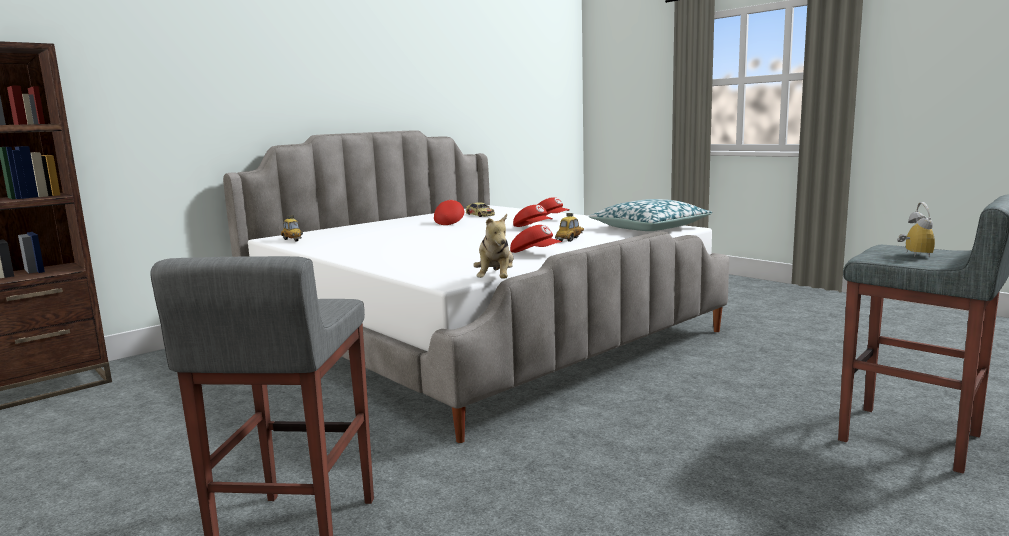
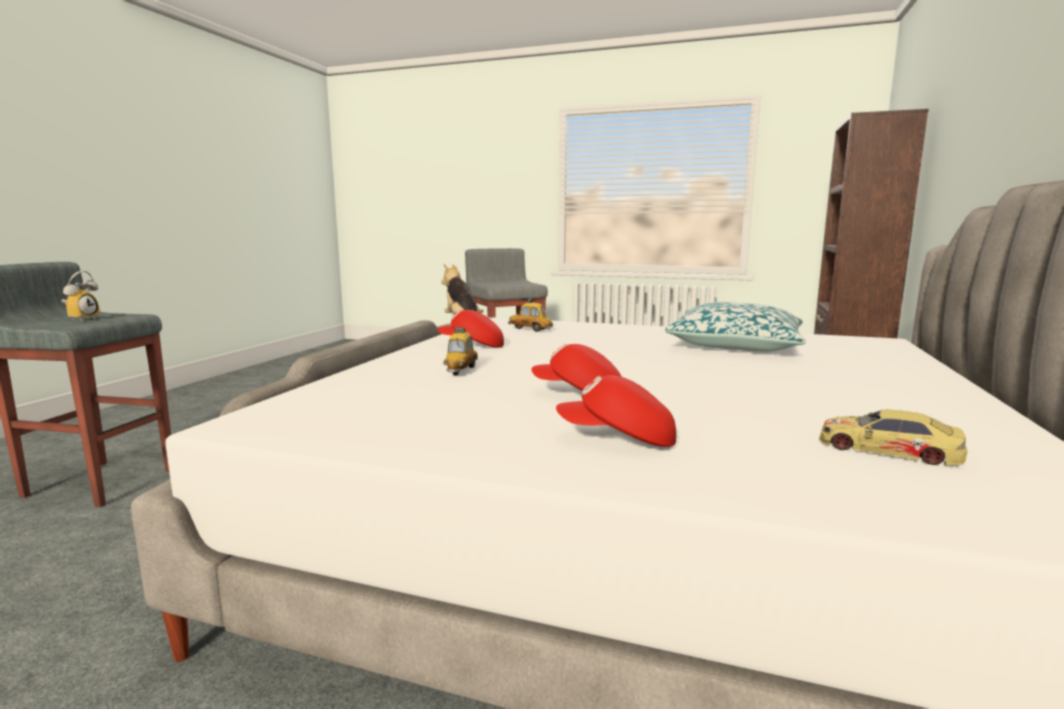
camera: 150 degrees right, 0 degrees up
(293, 240) = (842, 340): toy car -> toy car (530, 329)
(450, 222) = (813, 400): red cap -> none
(649, 228) = (324, 417): pillow -> pillow (736, 344)
(912, 255) = (82, 319): alarm clock -> alarm clock turned 150 degrees counterclockwise

